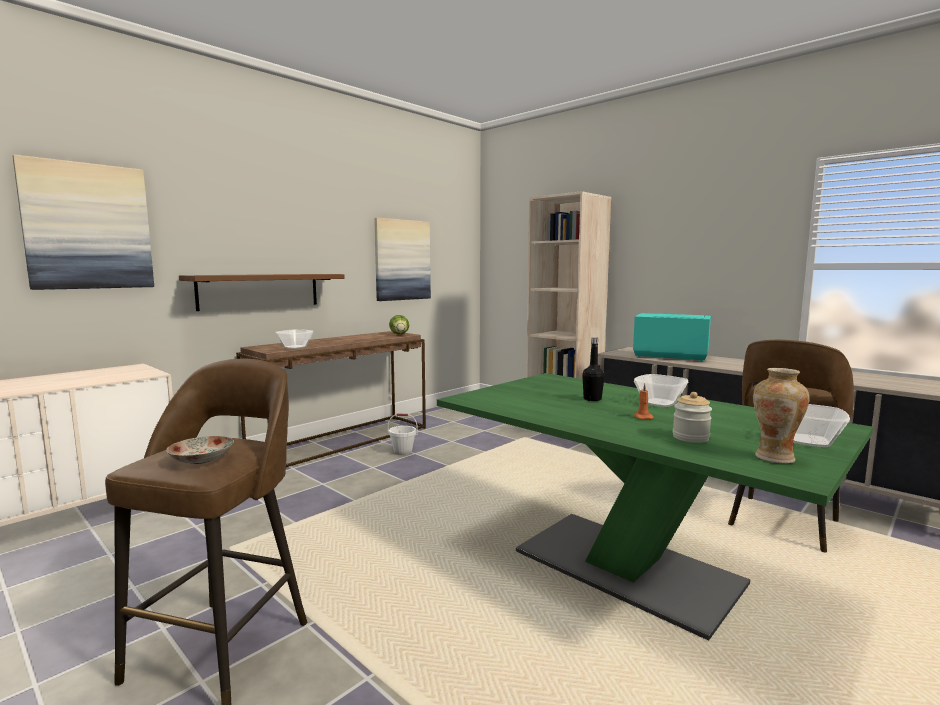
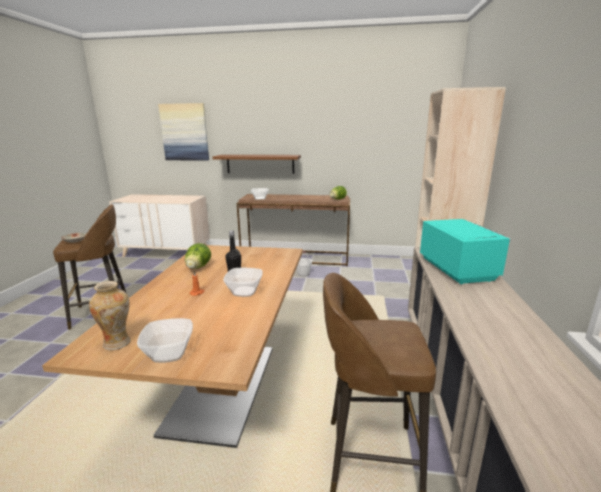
camera: 55 degrees right, 10 degrees up
(402, 260) = (364, 145): picture -> none
(547, 408) = (198, 268): none -> lettuce
(626, 568) = (222, 387): green dining table -> brown dining table
(690, 437) = (154, 312): jar -> none

